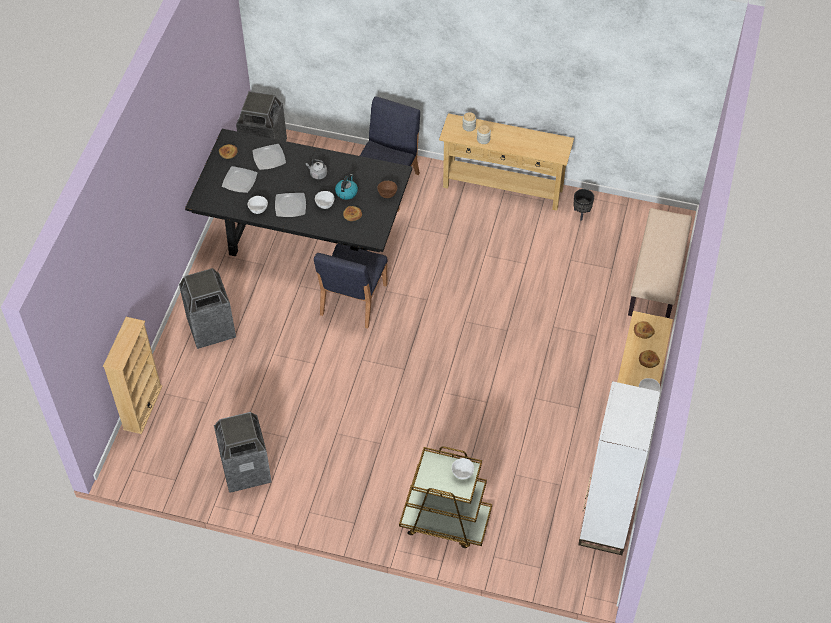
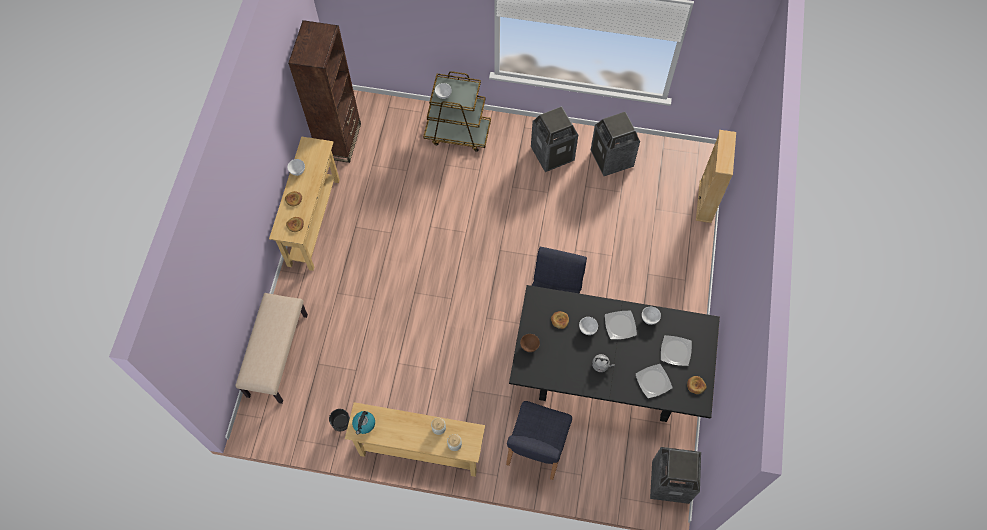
camera: 175 degrees right, 10 degrees up
(211, 328) = (670, 275): trash can -> trash can (552, 154)
(346, 192) = (569, 346): kettle -> kettle (364, 424)
(605, 522) = (339, 140): white bookcase -> brown bookcase

